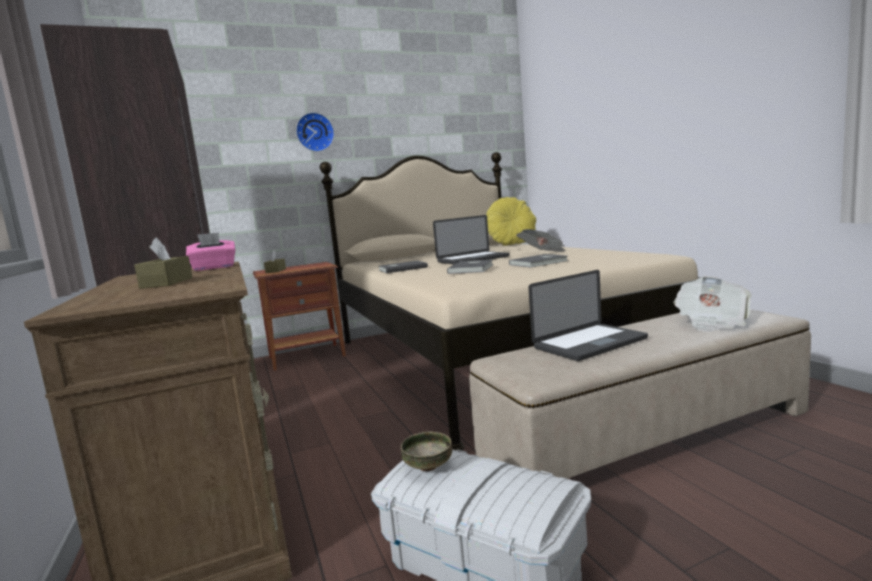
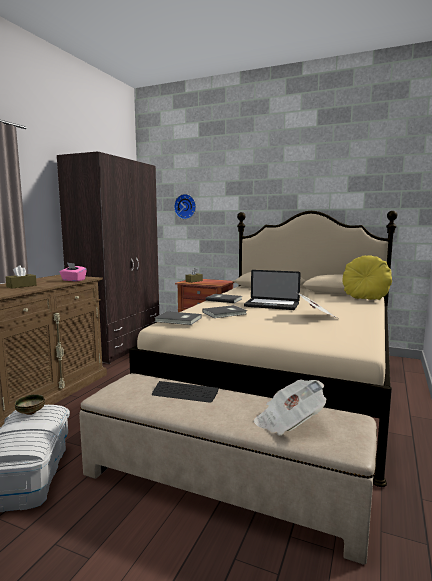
camera: 45 degrees right, 0 degrees up
(314, 132) = (241, 191): wall clock -> wall clock (185, 206)
(540, 262) = (276, 322): grey book -> grey book (178, 320)
(590, 343) = (185, 393): laptop -> keyboard

